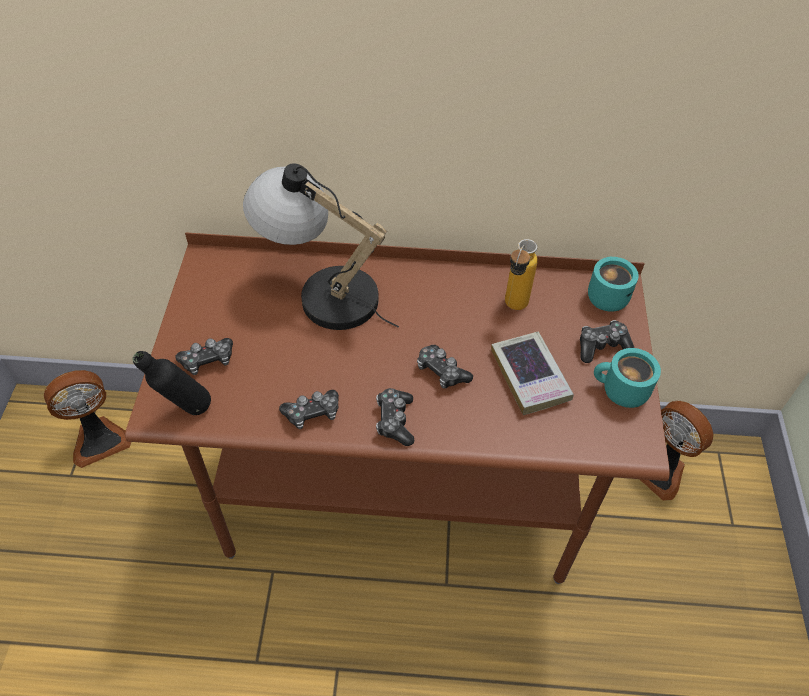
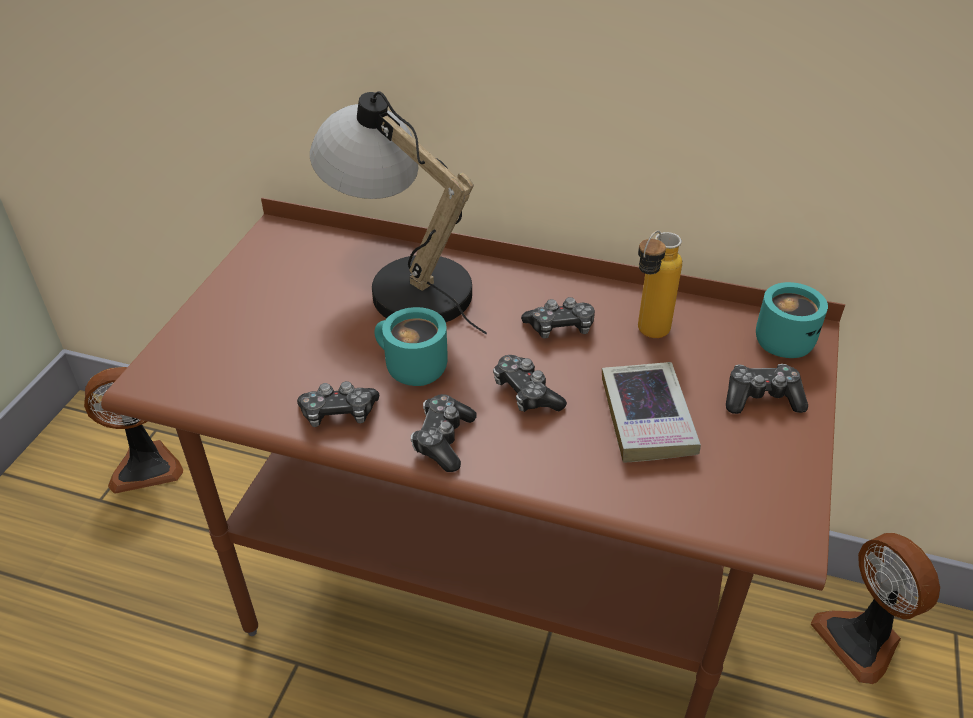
camera: 15 degrees right, 10 degrees down
(185, 412) = (183, 386): black bottle -> none
(208, 361) = (234, 335): game controller -> game controller (560, 327)
(620, 392) = (774, 458): turquoise mug -> turquoise mug (410, 369)

